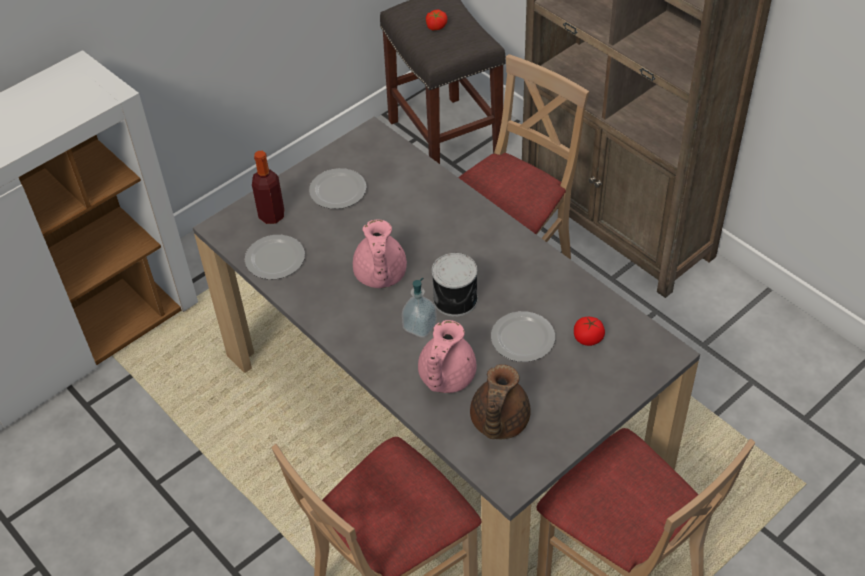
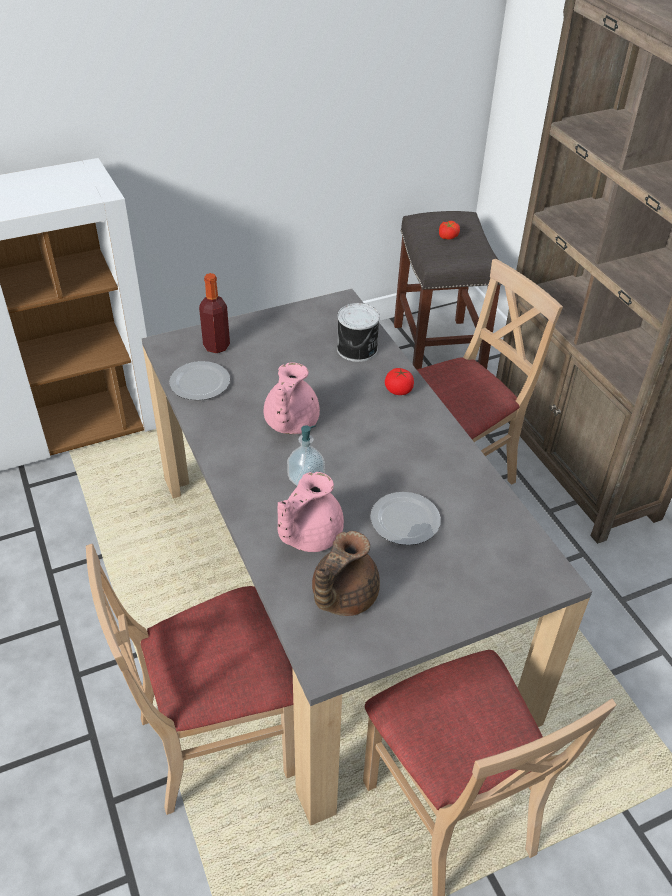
camera: 15 degrees right, 5 degrees down
(338, 191) = (288, 341): plate -> none
(456, 299) = (354, 465): can -> can (358, 349)
(588, 338) = (474, 540): tomato -> tomato (398, 390)

